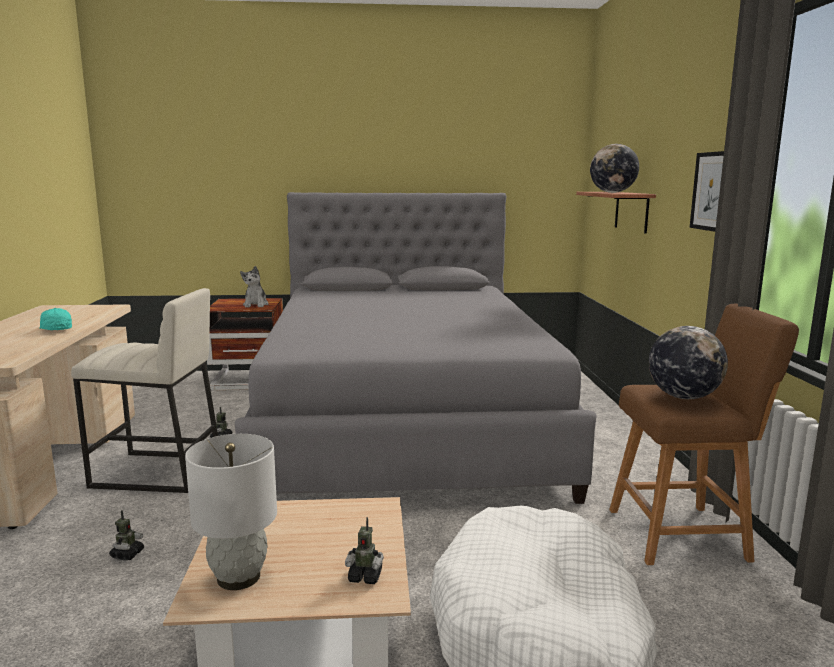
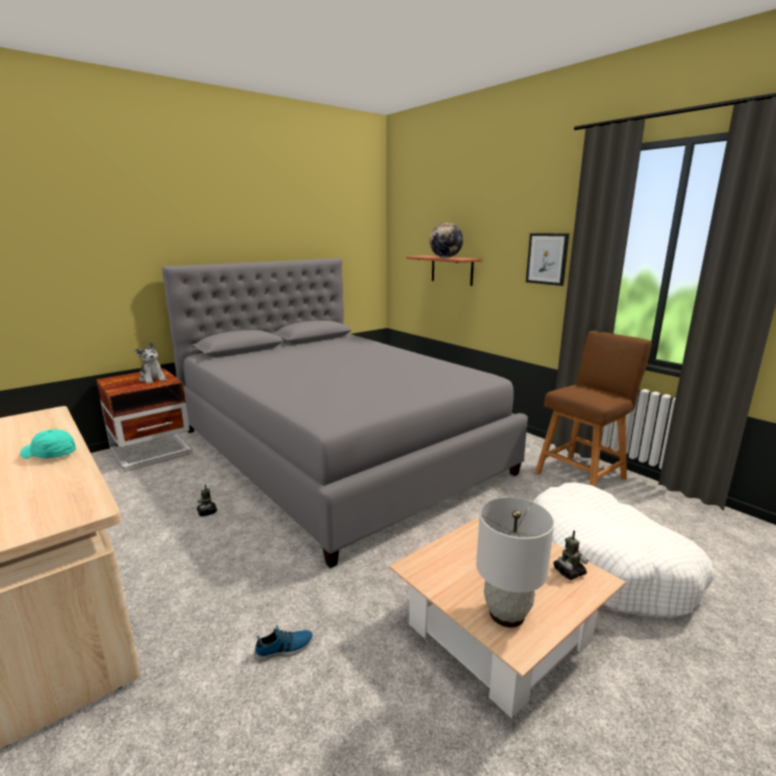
camera: 35 degrees left, 5 degrees up
(127, 554) = (284, 649): toy robot -> shoe
(157, 471) = (193, 565): beige stool -> none
(683, 397) = (594, 393): globe -> none

